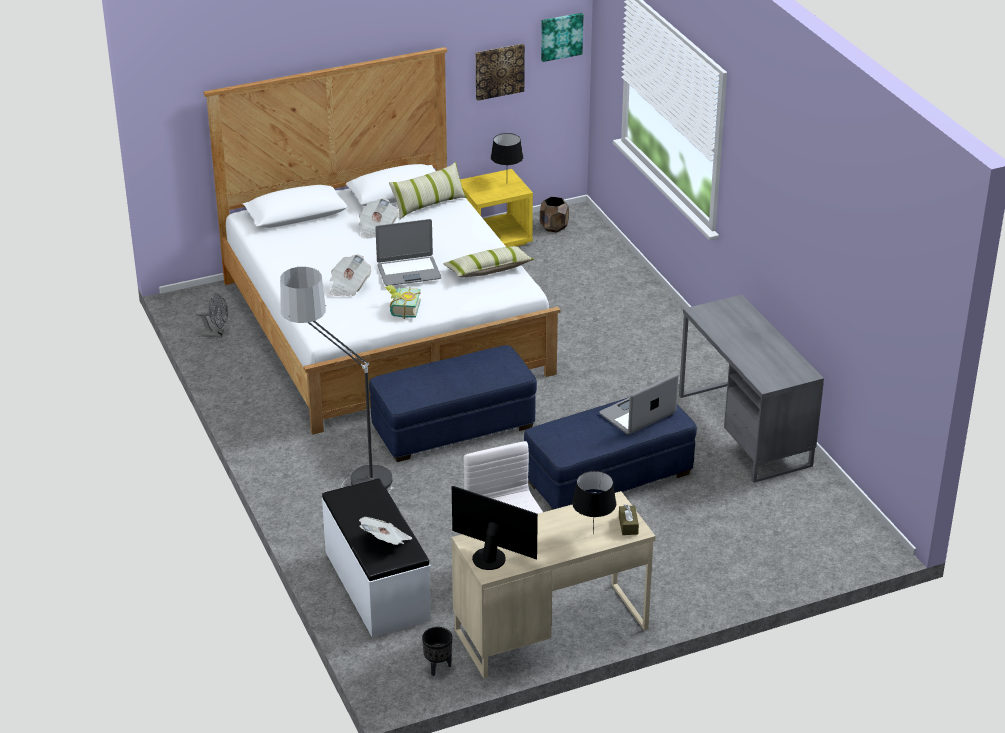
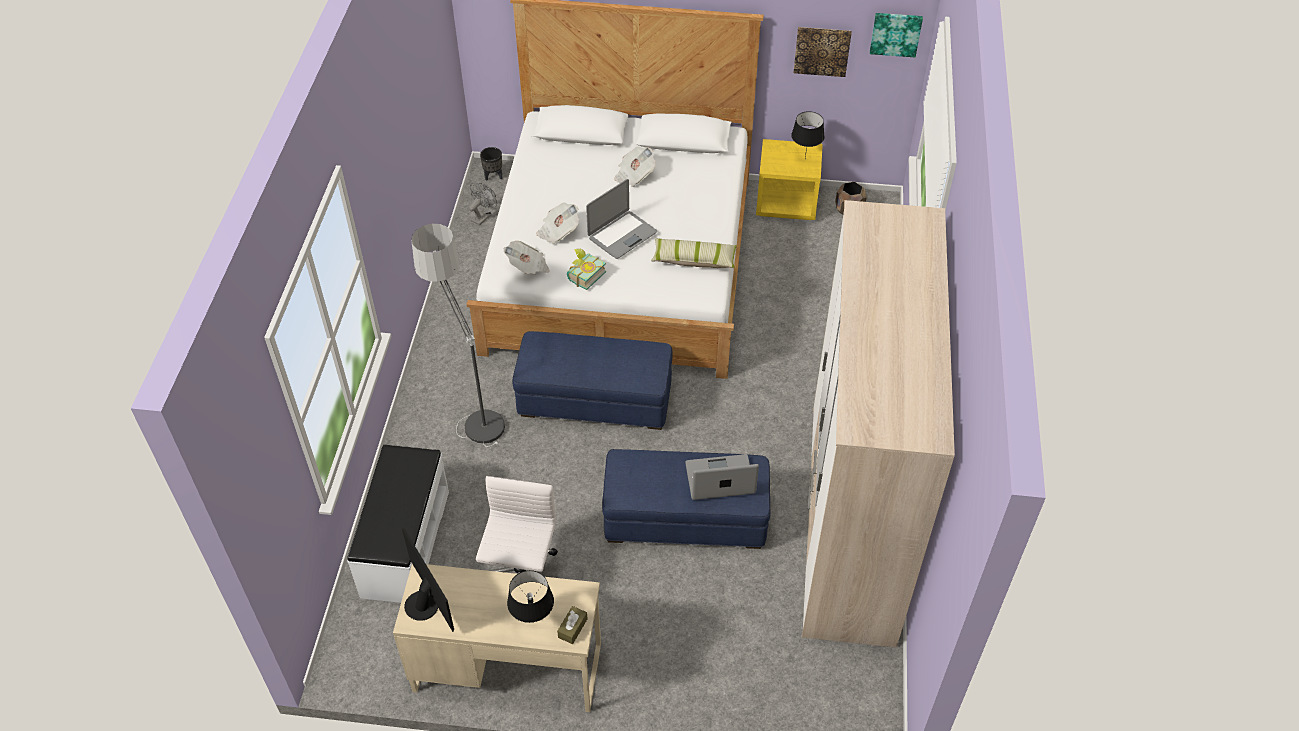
camera: 30 degrees right, 15 degrees up
(216, 334) = (483, 216): grey fan -> grey fan turned 90 degrees counterclockwise
(386, 541) = (389, 525): newspaper -> newspaper (528, 267)
(409, 272) = (622, 235): laptop -> laptop turned 60 degrees counterclockwise
(428, 204) = (700, 164): pillow -> none
(437, 667) = (385, 659): black planter -> black planter (493, 176)
(744, 430) = (850, 520): grey desk -> wardrobe

